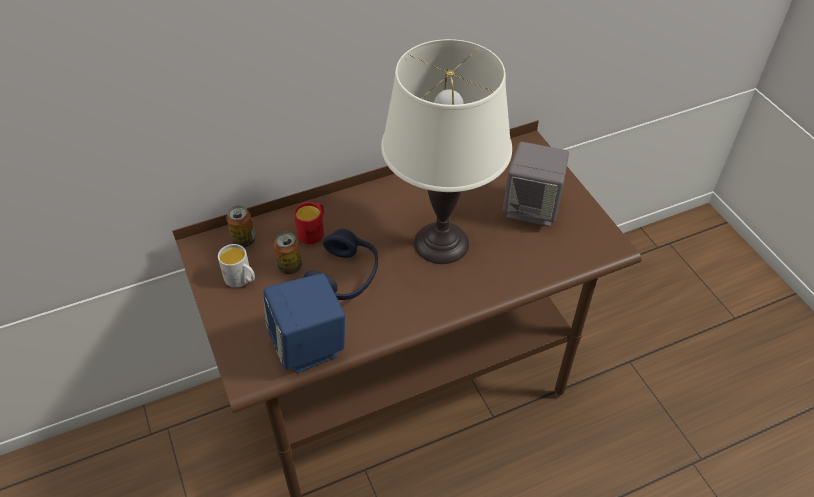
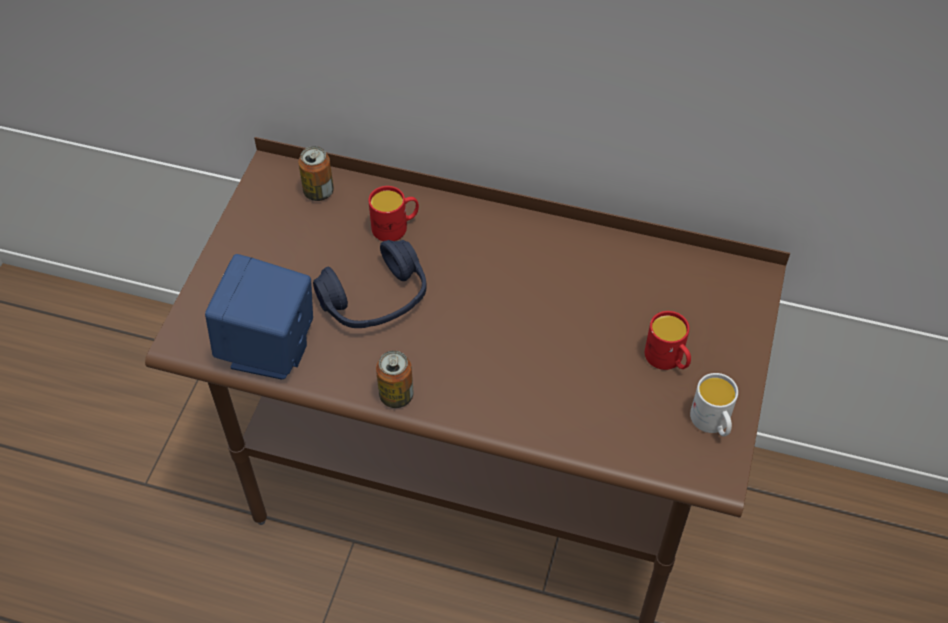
camera: 40 degrees right, 5 degrees up
(242, 279) = (276, 233): white mug -> white mug (712, 423)
(290, 266) = (334, 251): can -> can (396, 395)
(441, 243) = (517, 330): white table lamp -> none
(532, 208) = (668, 359): grey speaker -> red mug

